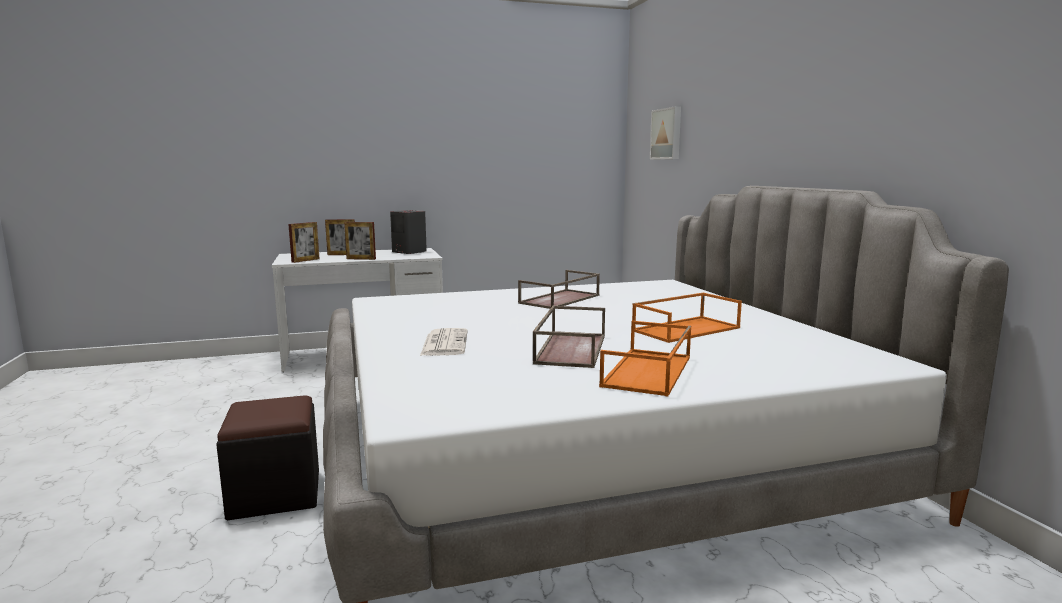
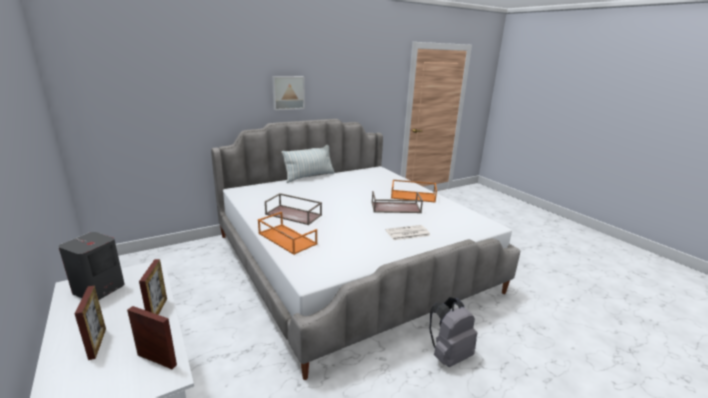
camera: 105 degrees left, 10 degrees up
(275, 494) = (448, 355): black ottoman -> grey backpack
(667, 134) = (146, 93): picture -> picture (288, 92)
(686, 329) = (350, 189): orange tray -> orange tray (286, 238)
(762, 310) = (309, 176): none -> pillow

